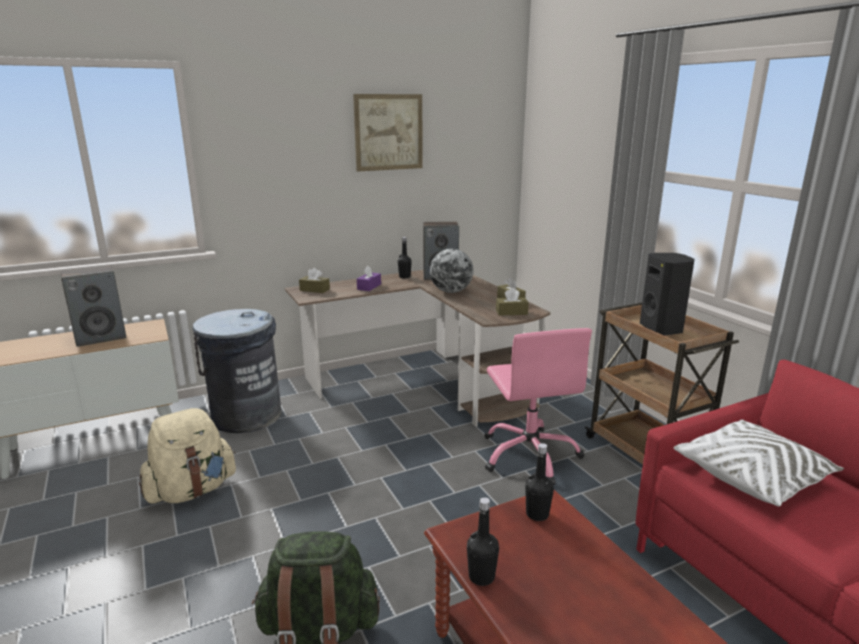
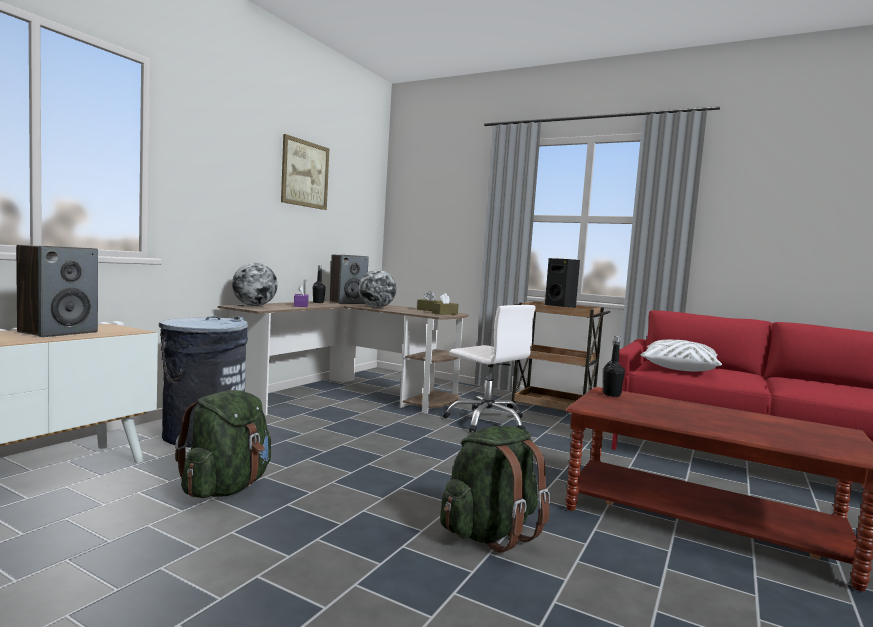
camera: 35 degrees left, 15 degrees down
(192, 490) = (226, 488): beige backpack -> green backpack
(314, 290) = (254, 306): brown tissue box -> globe
(481, 577) = (637, 416): black bottle -> none
(530, 455) = (487, 421): pink office chair -> white office chair

